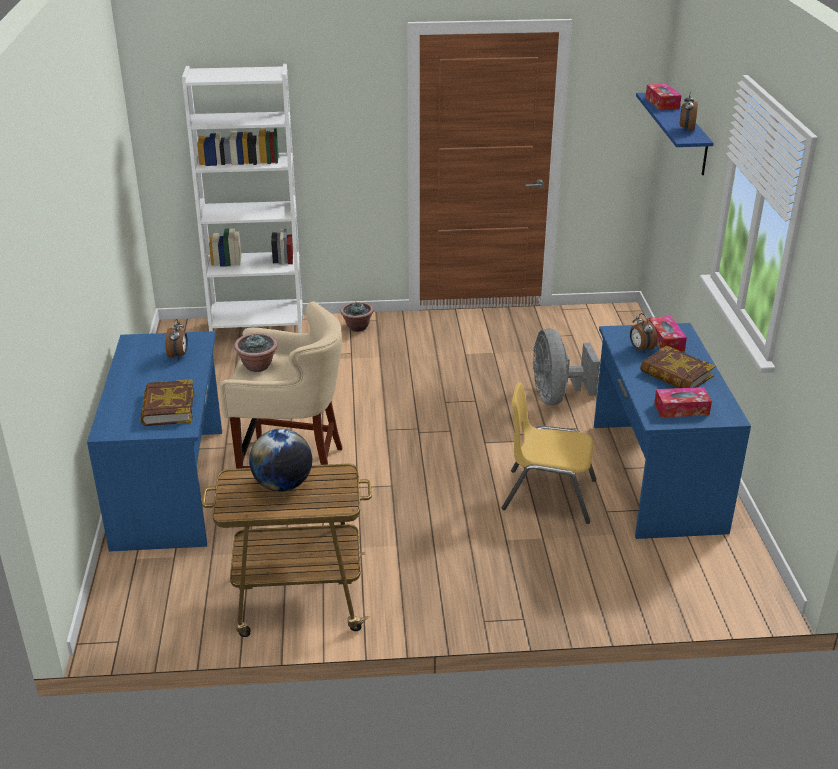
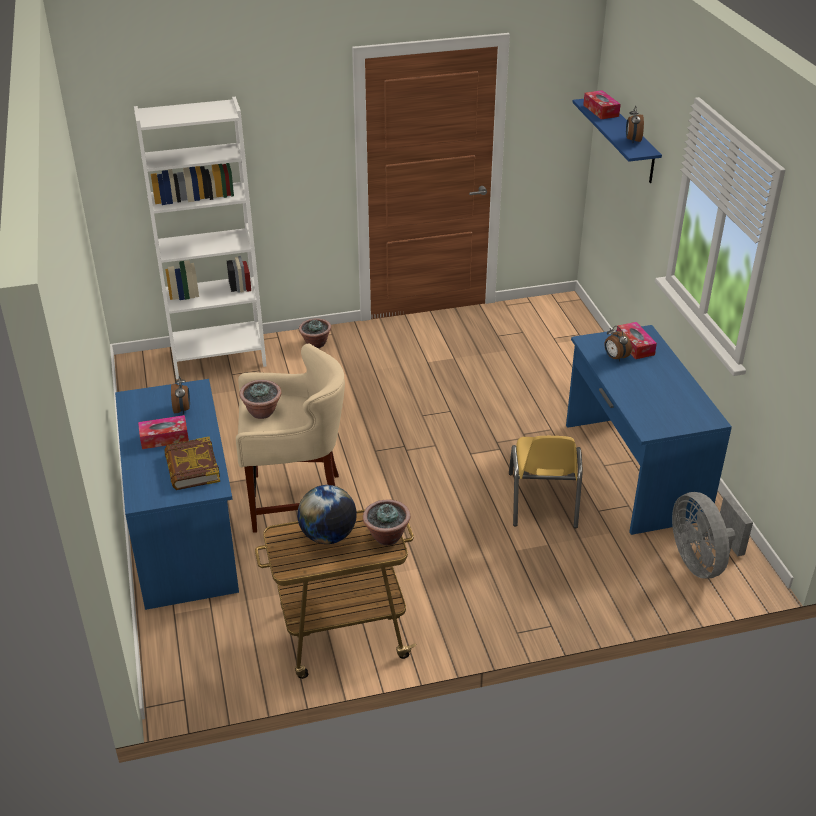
camera: 10 degrees left, 5 degrees up
(342, 492) = (386, 536): none -> potted plant
(548, 495) = (542, 500): yellow chair -> yellow chair turned 90 degrees counterclockwise
(556, 396) = (524, 399): grey fan -> grey fan (701, 561)
(676, 374) = (653, 381): book -> none
(681, 409) = (667, 416): tissue box -> tissue box (164, 438)

